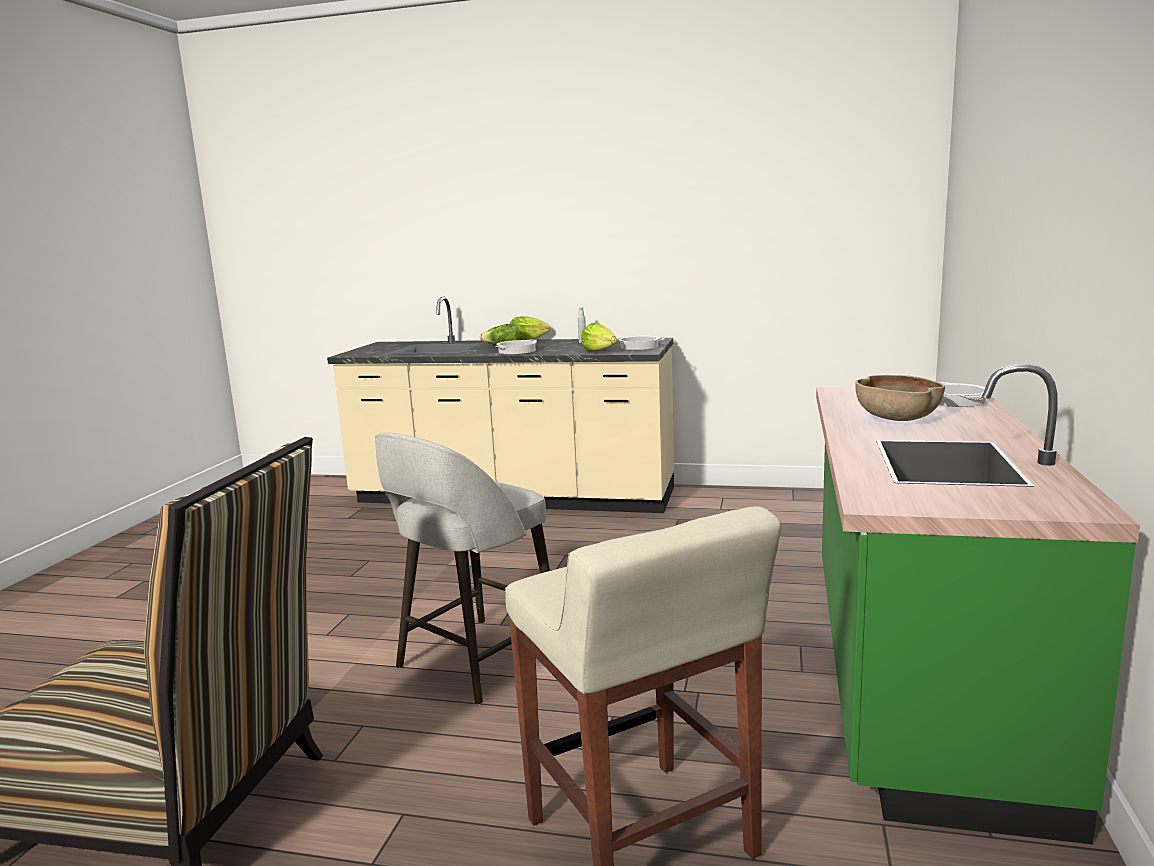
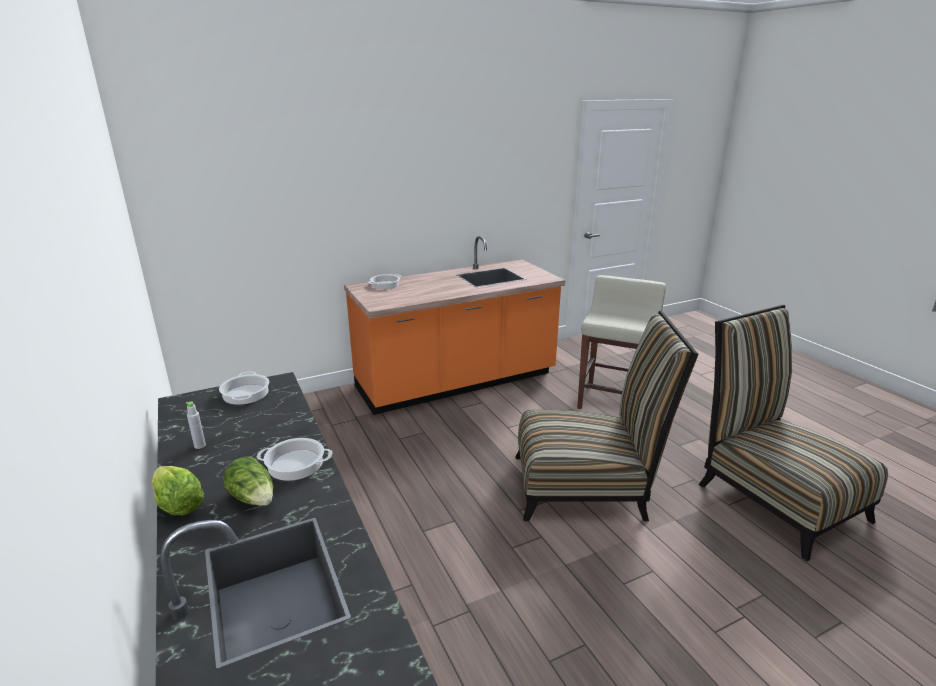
camera: 130 degrees left, 10 degrees up
(476, 661) = (587, 486): grey stool -> chair
(599, 351) = (279, 407): lettuce -> none
(896, 420) = (436, 288): brown bowl -> none
(915, 674) = (456, 382): green counter -> orange counter

